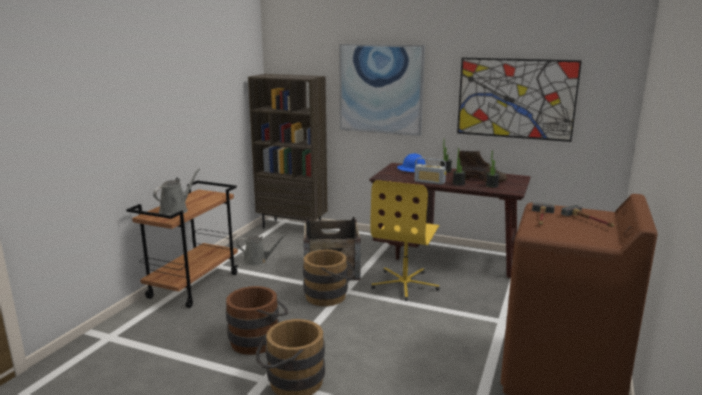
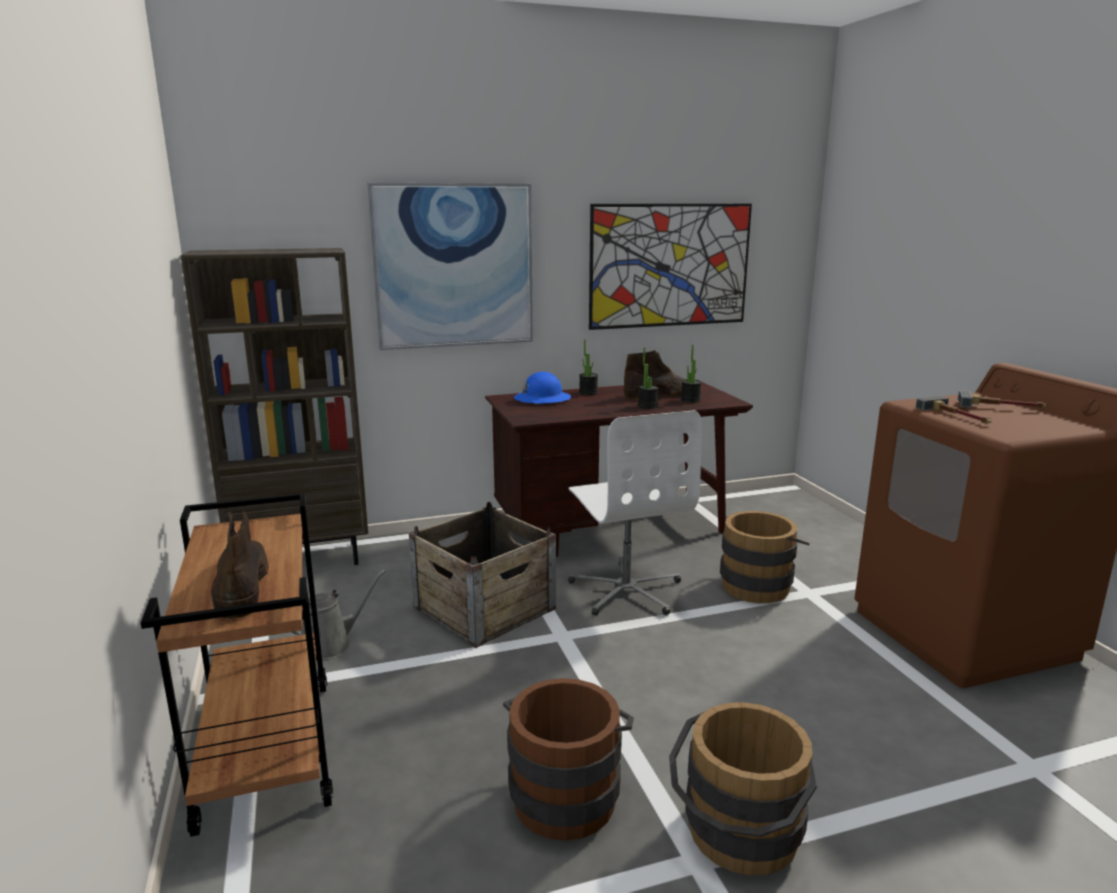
camera: 40 degrees left, 0 degrees up
(176, 210) = (242, 585): grey watering can -> brown boot
(330, 296) = (554, 654): brown bucket -> brown bucket (758, 584)
(405, 284) = (626, 590): yellow office chair -> white office chair
(429, 182) = (607, 411): radio -> none

